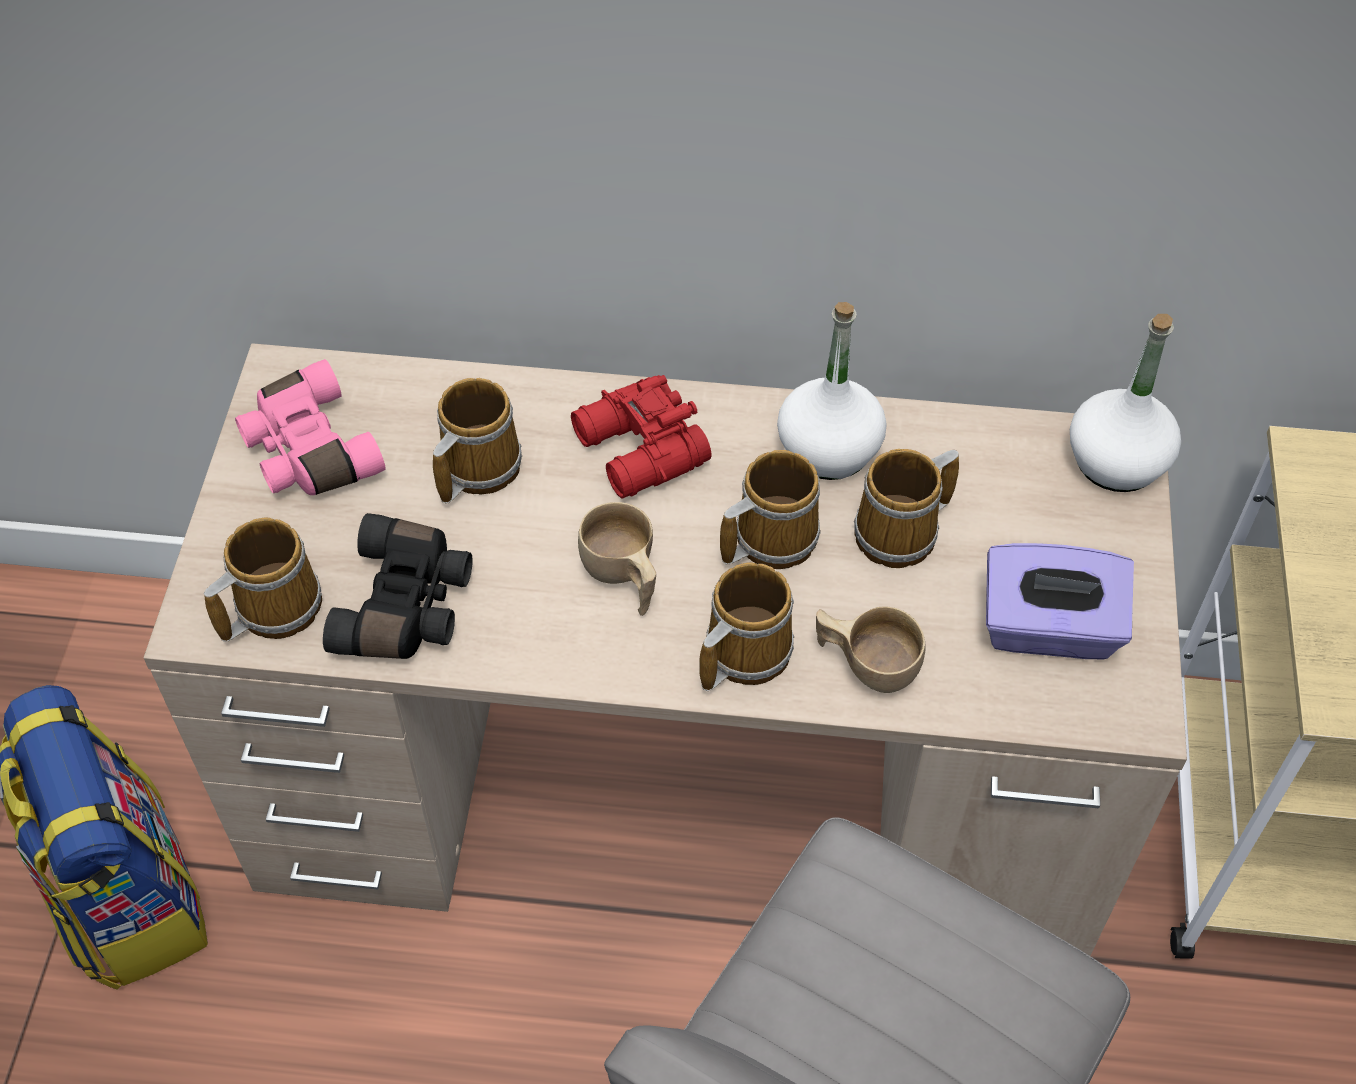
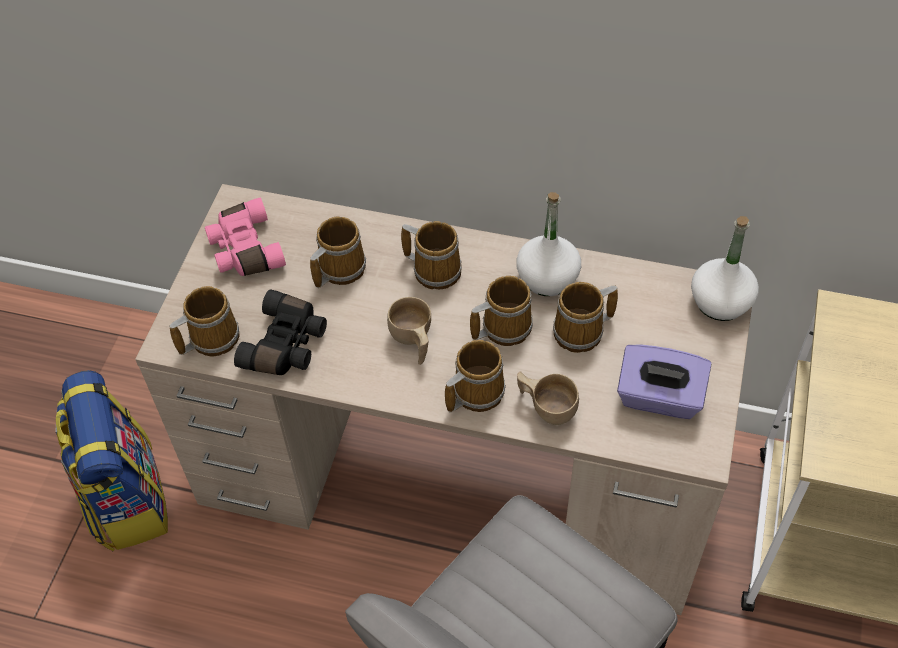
camera: 10 degrees right, 0 degrees up
(639, 452) = (435, 269): red binoculars -> mug

